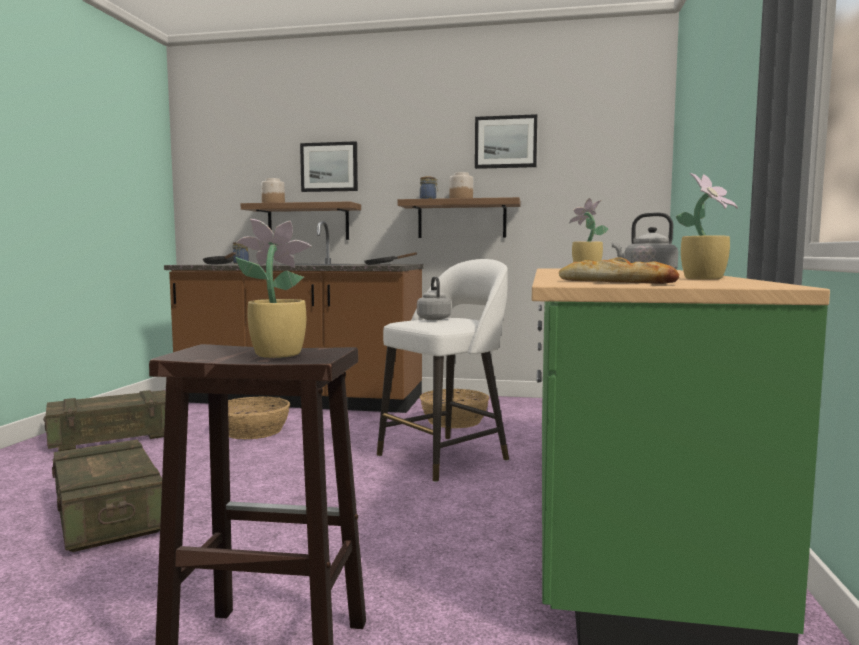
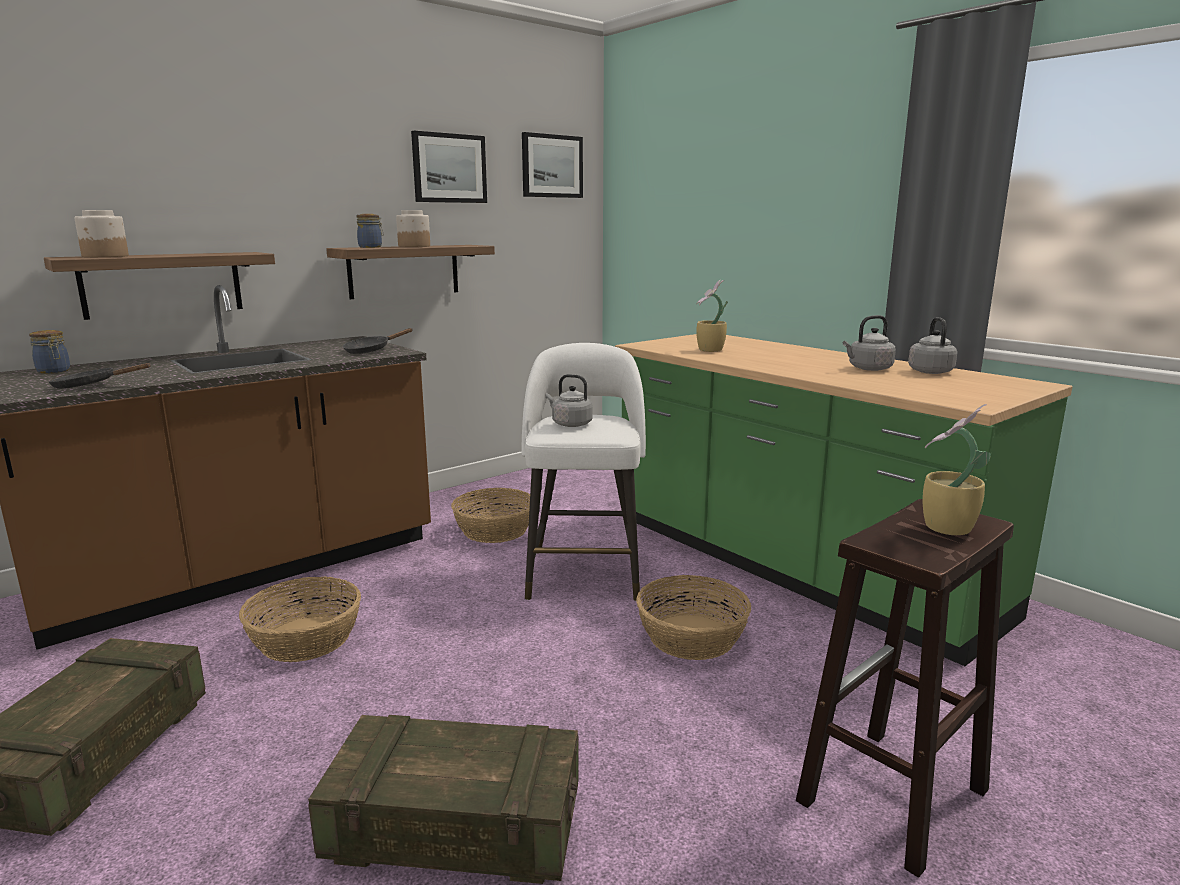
camera: 50 degrees left, 10 degrees up
(329, 167) = (192, 189): picture -> picture (551, 166)
(411, 512) = (691, 637): none -> basket
(614, 282) = (964, 394): bread -> none
(705, 279) = (929, 371): potted plant -> grey kettle

